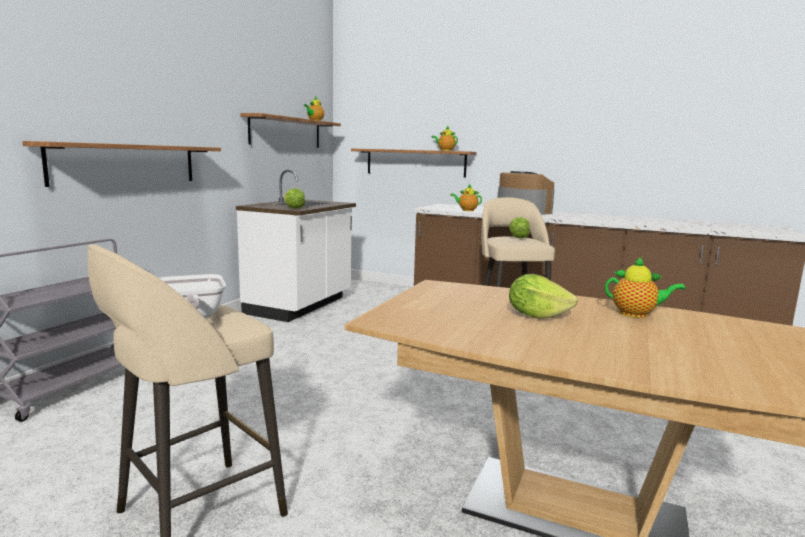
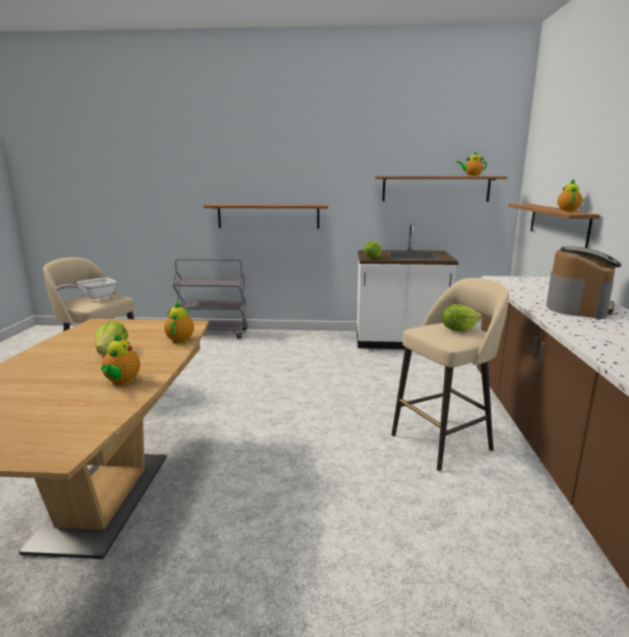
camera: 70 degrees right, 5 degrees up
(466, 210) = (516, 289): teapot -> teapot (181, 339)

